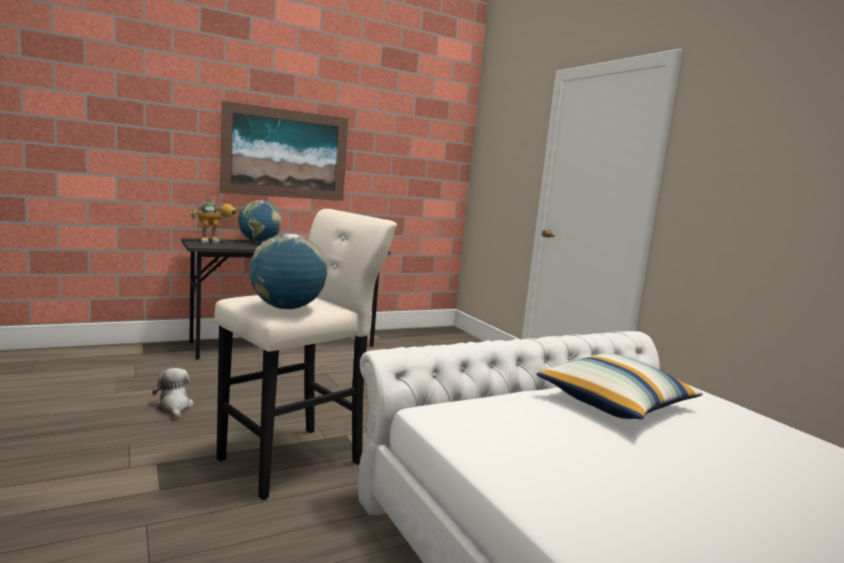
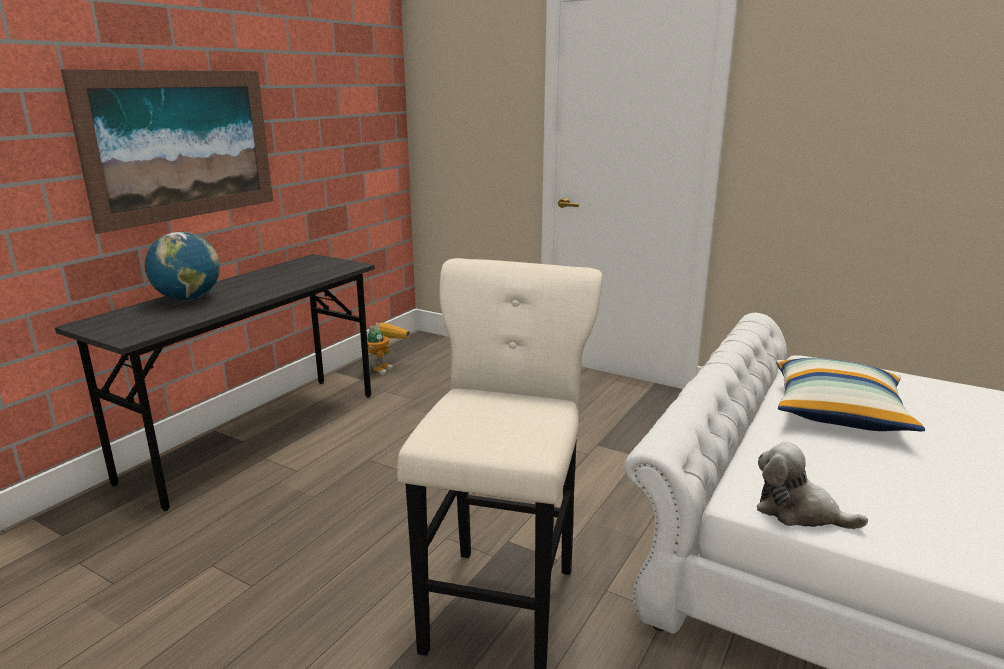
camera: 30 degrees left, 10 degrees up
(174, 408) = (251, 607): plush toy -> plush toy (798, 512)
(216, 242) = (129, 319): toy robot -> toy robot (383, 367)
(287, 308) = (523, 431): globe -> none

